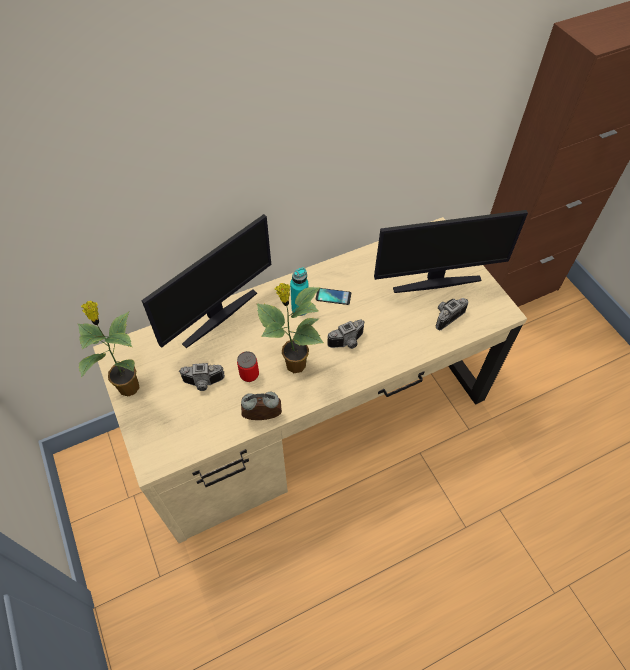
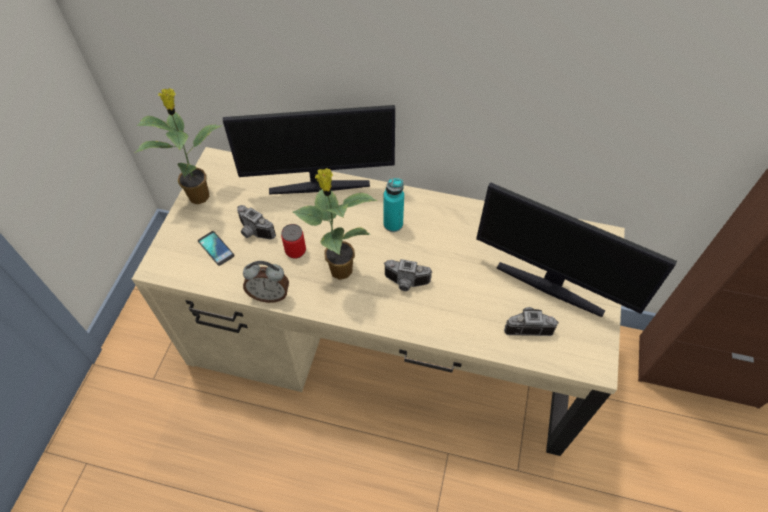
camera: 40 degrees right, 0 degrees up
(262, 418) = (269, 295): alarm clock -> alarm clock turned 150 degrees clockwise
(333, 296) = (434, 233): phone -> phone (216, 248)

